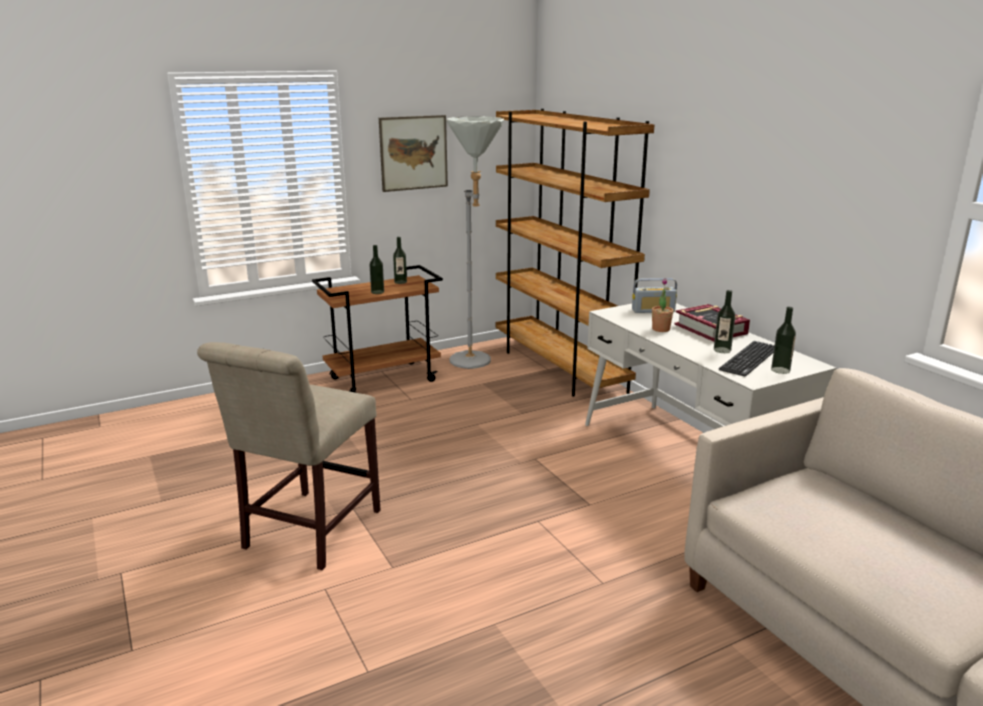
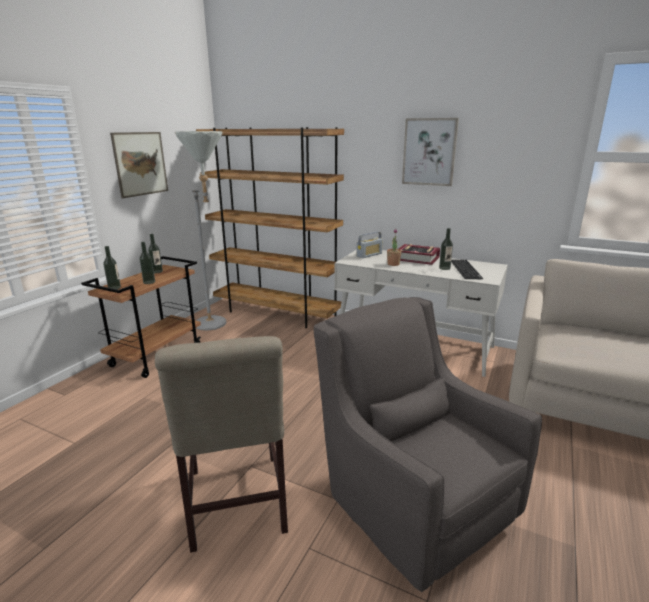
camera: 35 degrees left, 0 degrees up
(452, 602) = (410, 503): none -> grey armchair
(751, 170) = (429, 152): none -> picture
(780, 370) = (489, 272): bottle -> bottle (114, 288)

